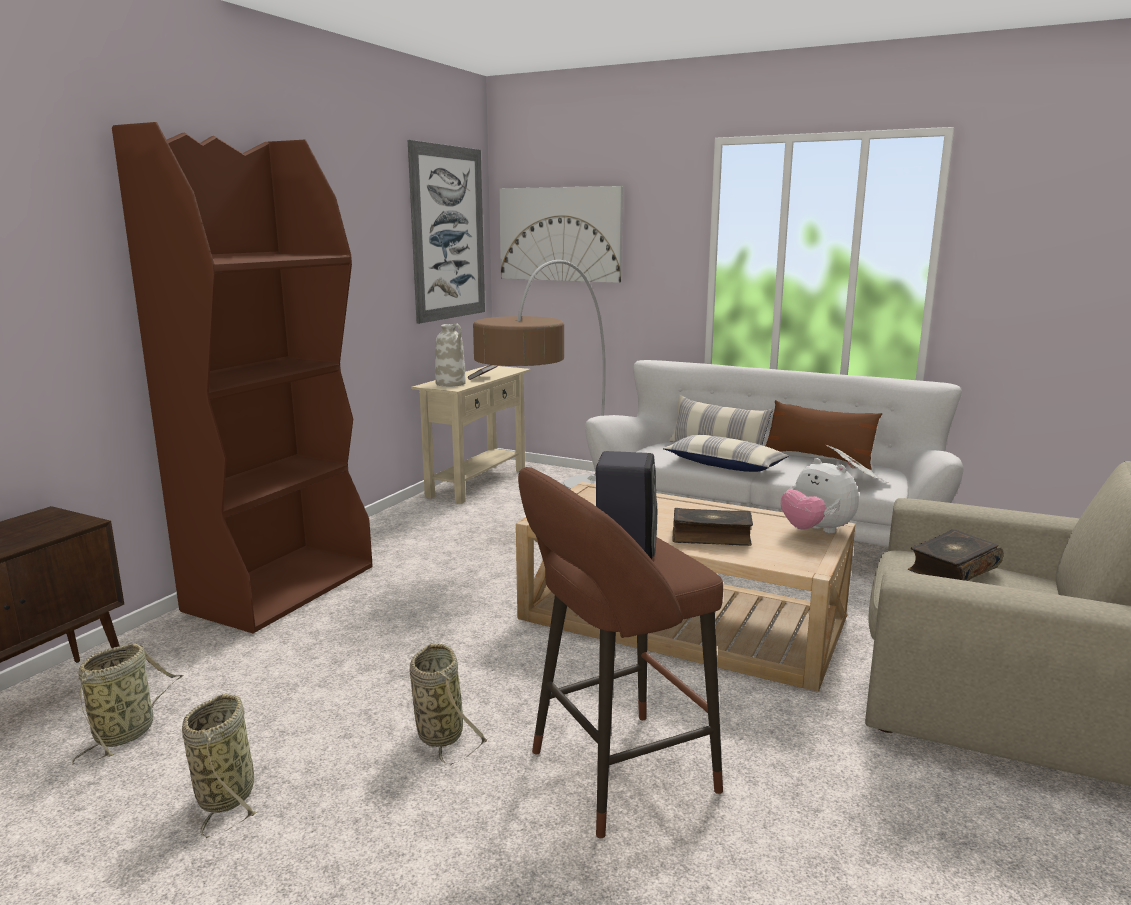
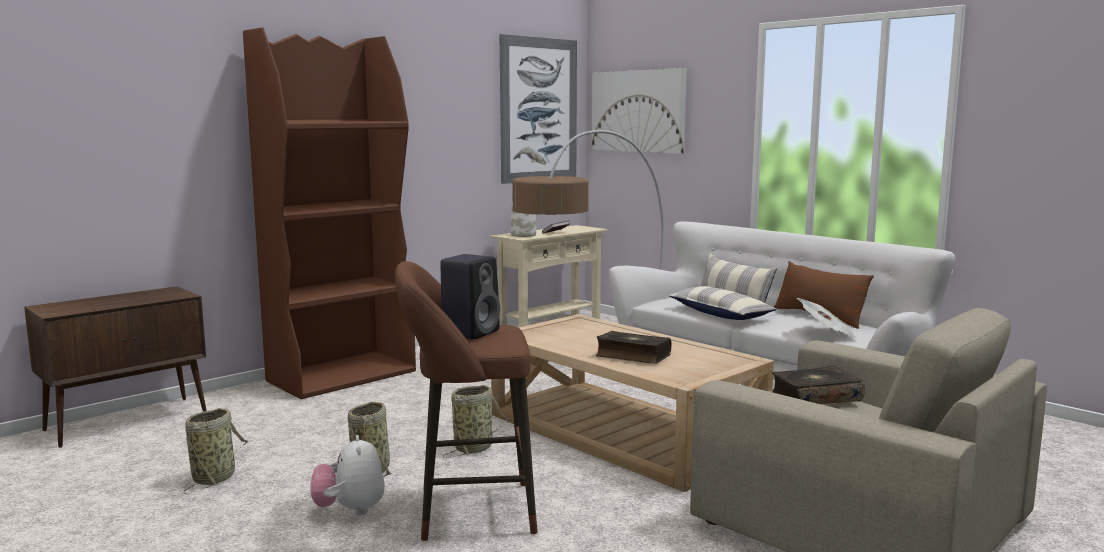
camera: 20 degrees right, 5 degrees down
(128, 731) = (185, 439): basket -> basket (475, 447)
(816, 531) = (729, 362): plush toy -> plush toy (350, 510)

